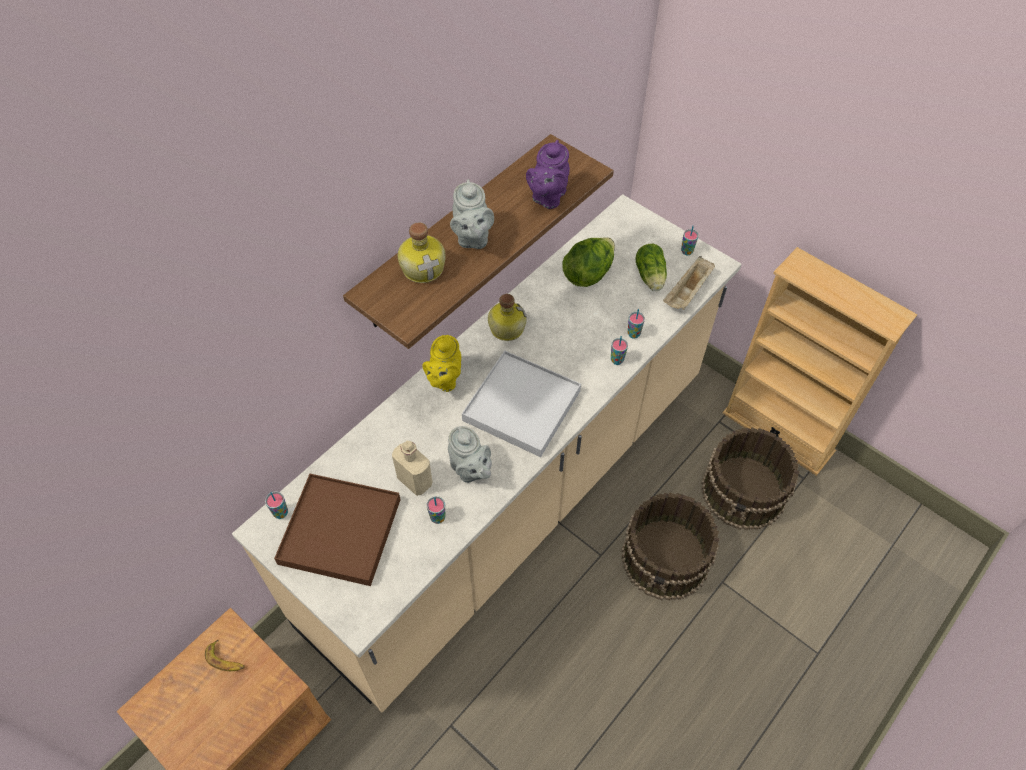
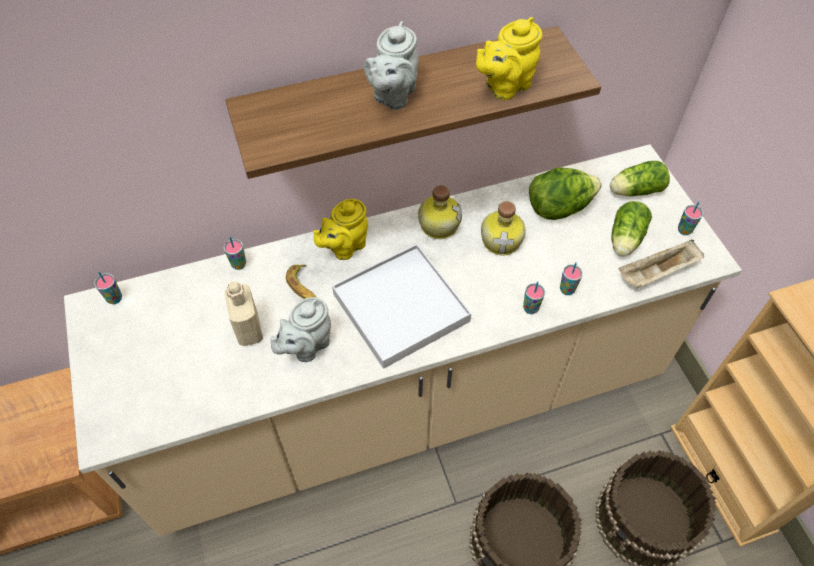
camera: 30 degrees right, 0 degrees up
(225, 659) = (34, 411): banana -> banana (303, 286)
(340, 531) = (150, 342): brown tray -> none
(424, 267) = (322, 104): bottle -> bottle (502, 240)
(437, 518) = (243, 377): cup -> cup (239, 264)
(470, 470) = (306, 346): grey teapot -> grey teapot turned 45 degrees clockwise
(547, 197) = (504, 86): purple teapot -> yellow teapot
(634, 236) = (634, 191): none -> lettuce

